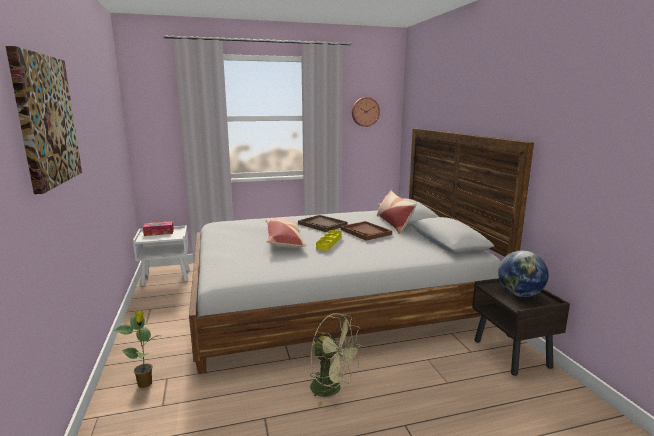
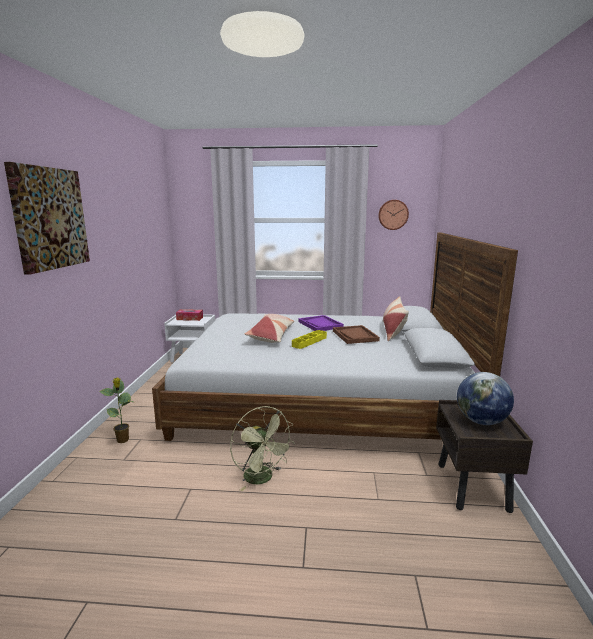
camera: 20 degrees right, 0 degrees up
(322, 224) = (320, 324): brown tray -> purple tray

